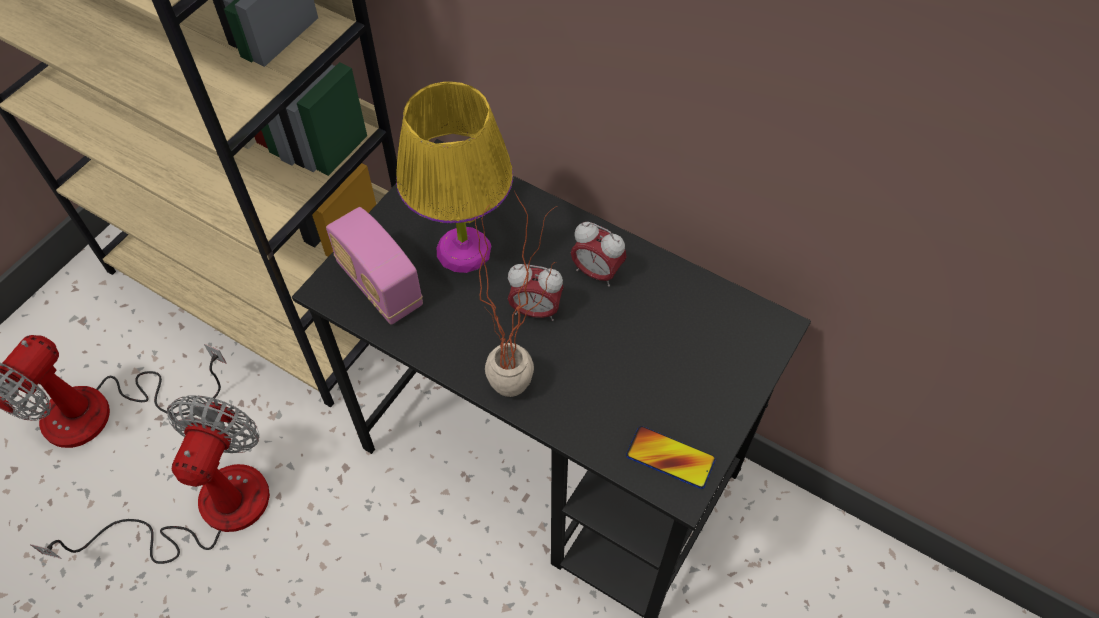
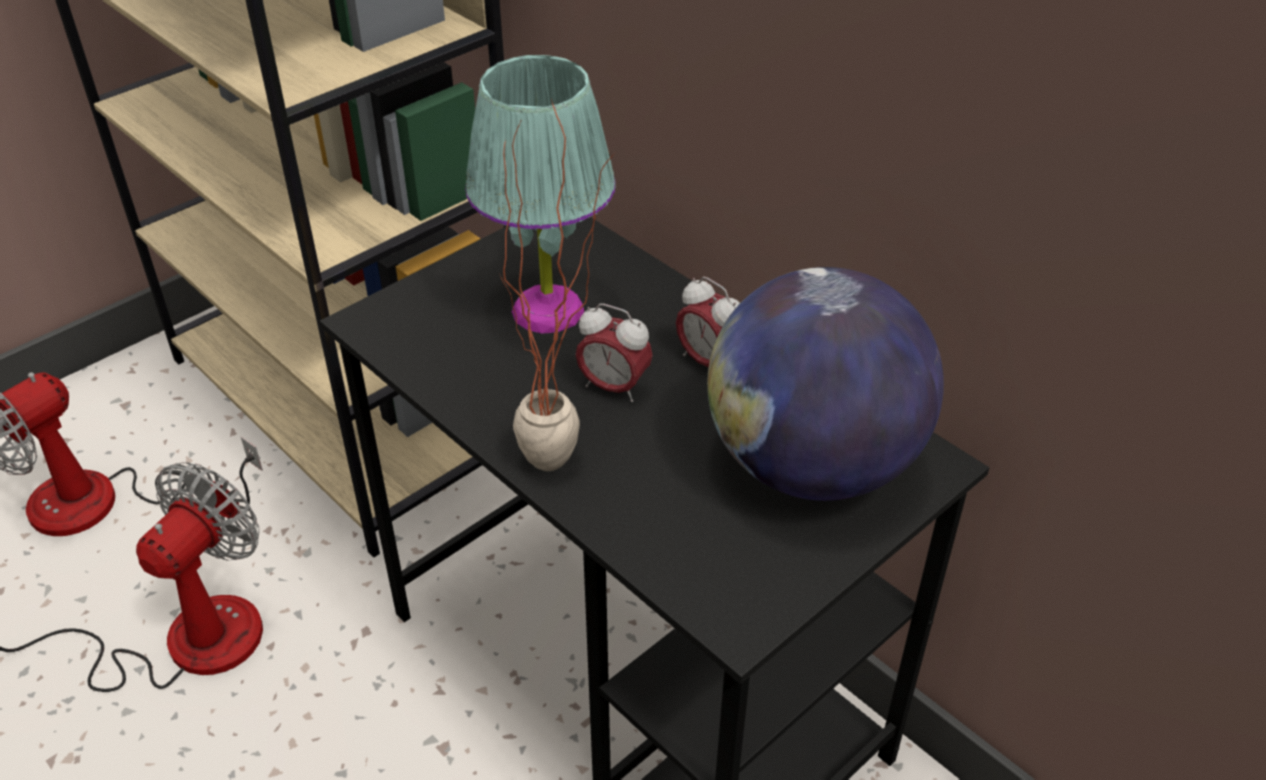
camera: 15 degrees right, 15 degrees down
(379, 285) = (429, 327): radio -> none
(464, 251) = (548, 311): yellow table lamp -> turquoise table lamp
(670, 458) = (735, 585): phone -> none
(693, 346) = (812, 465): none -> globe

